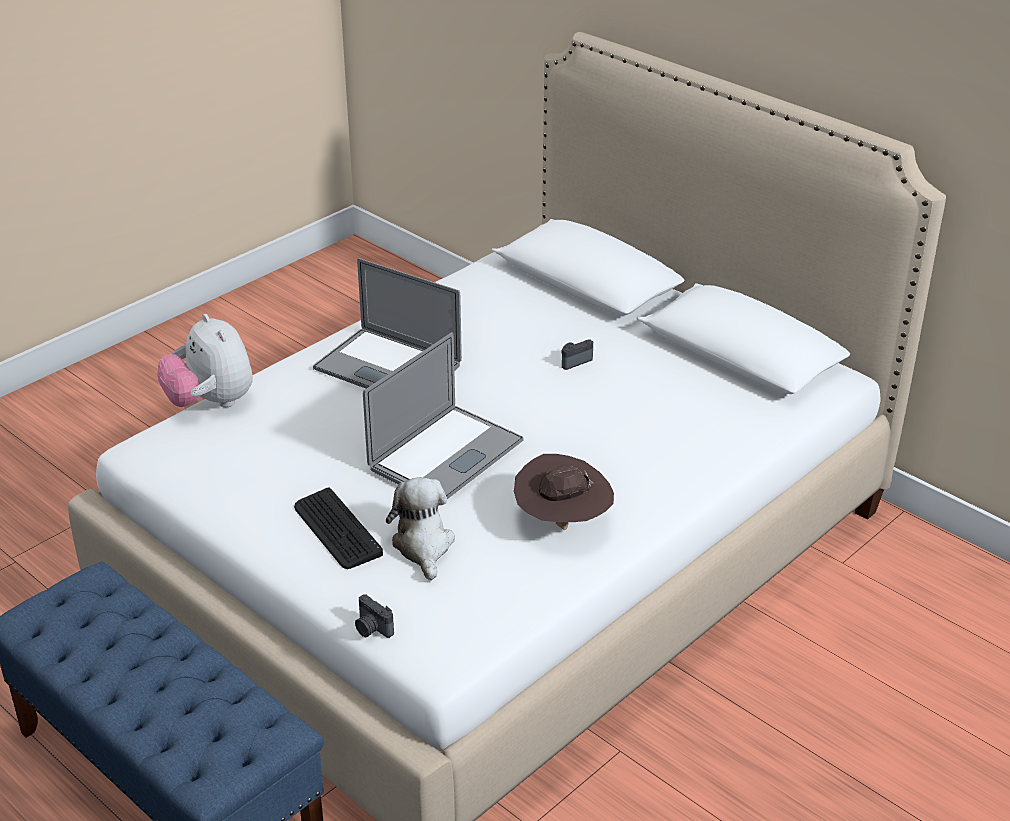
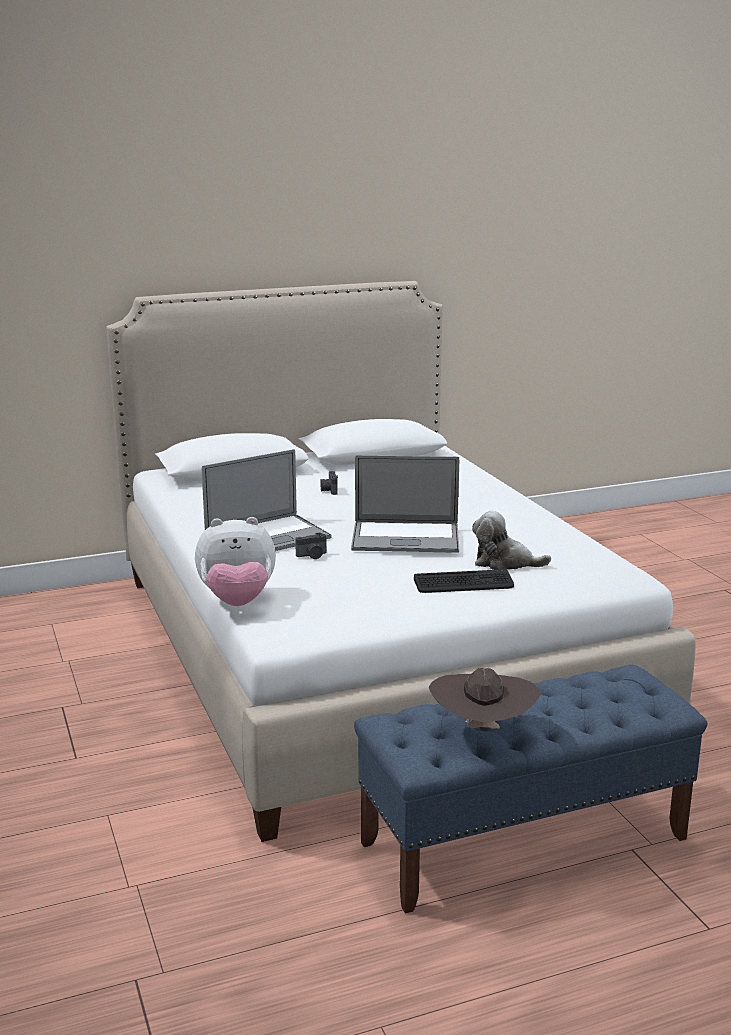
camera: 65 degrees left, 15 degrees down
(372, 629) = (586, 590): camera -> camera (312, 556)
(446, 454) = (405, 538): laptop -> laptop turned 120 degrees clockwise
(562, 523) = (512, 524): brown hat -> brown hat (482, 730)

